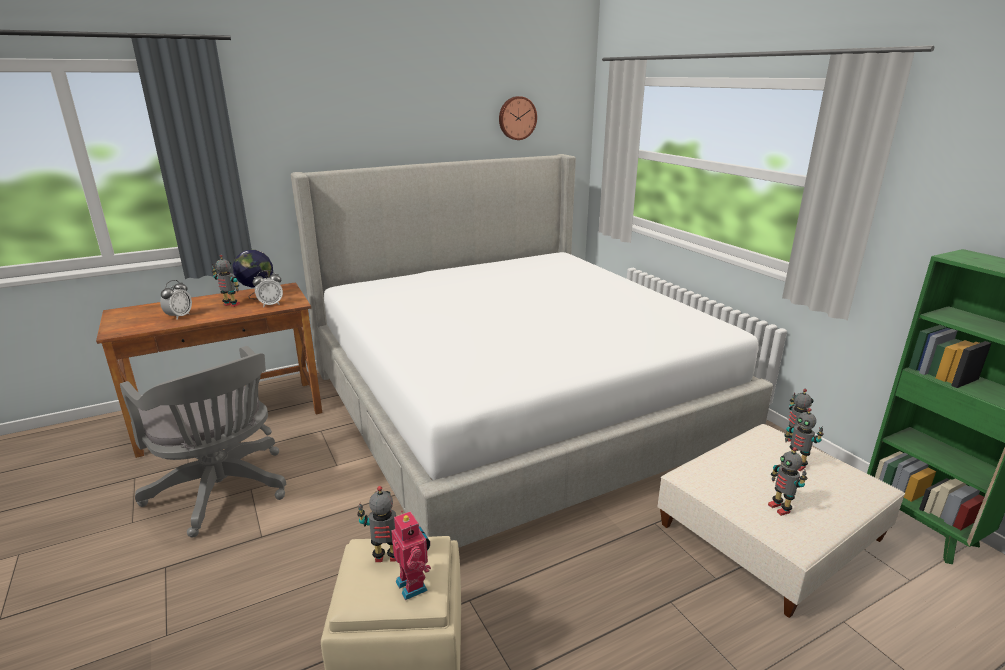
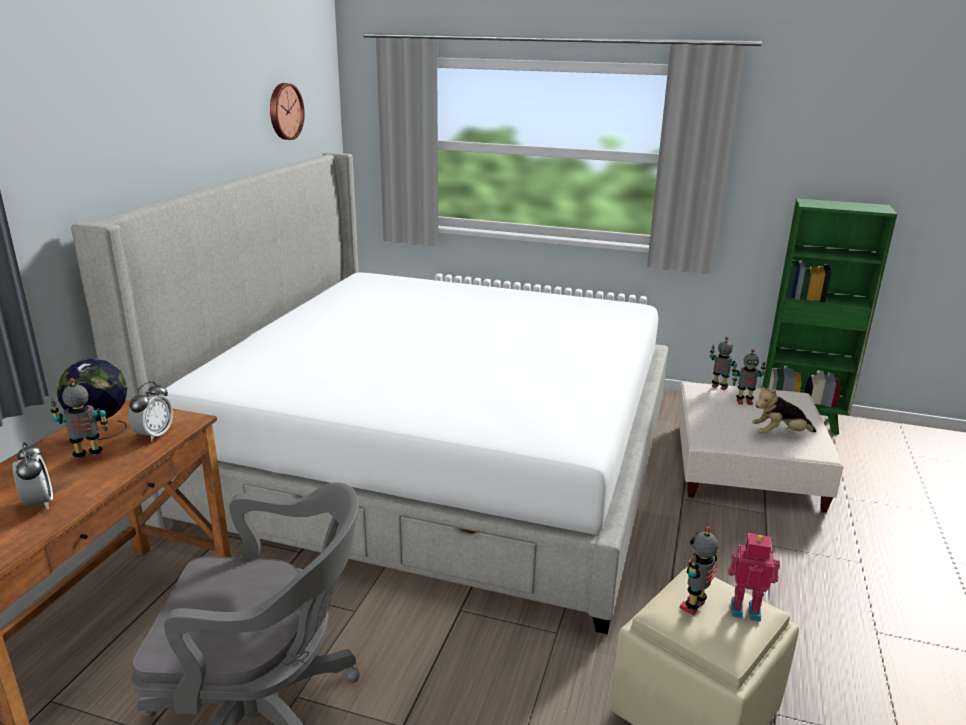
camera: 45 degrees left, 0 degrees up
(780, 508) = (779, 434): toy robot -> plush toy

